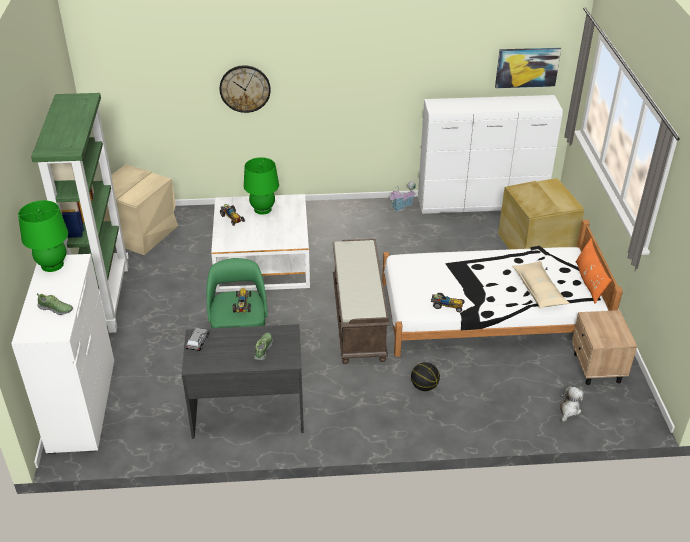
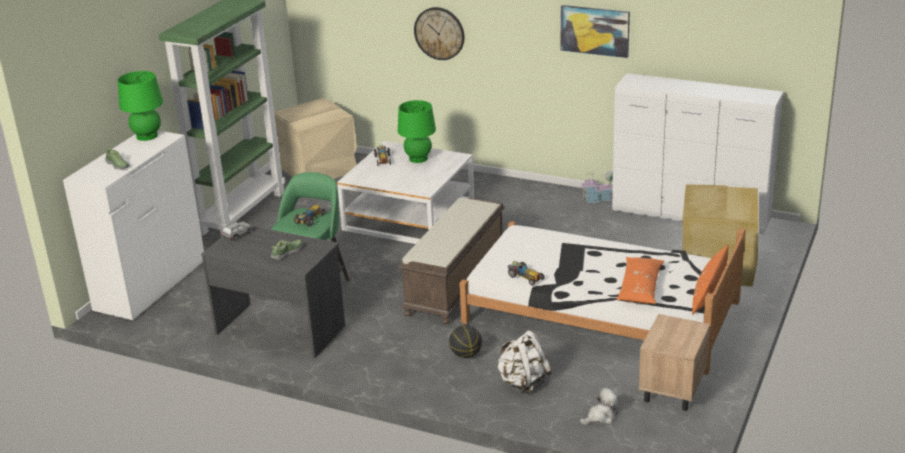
camera: 30 degrees right, 10 degrees down
(489, 398) = (523, 383): none -> white backpack
(527, 67) = (748, 51): picture -> picture (595, 30)
(539, 290) = (640, 288): beige pillow -> orange pillow

